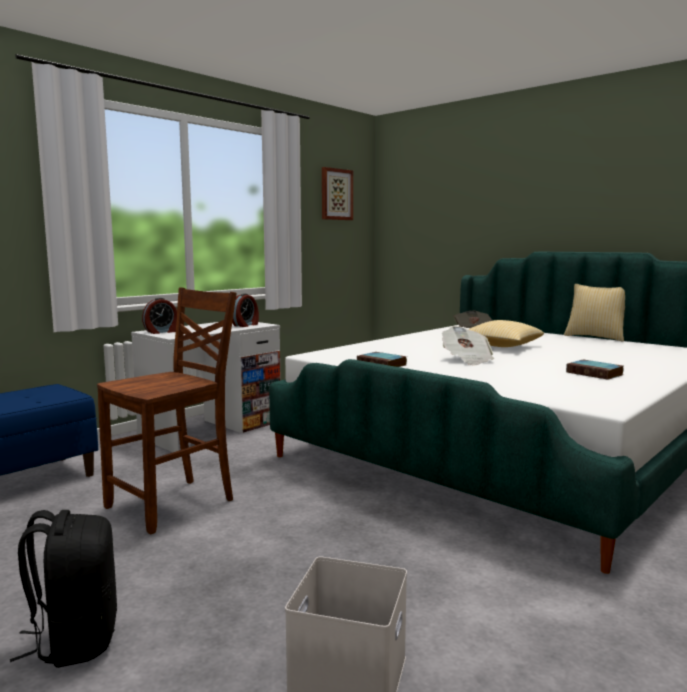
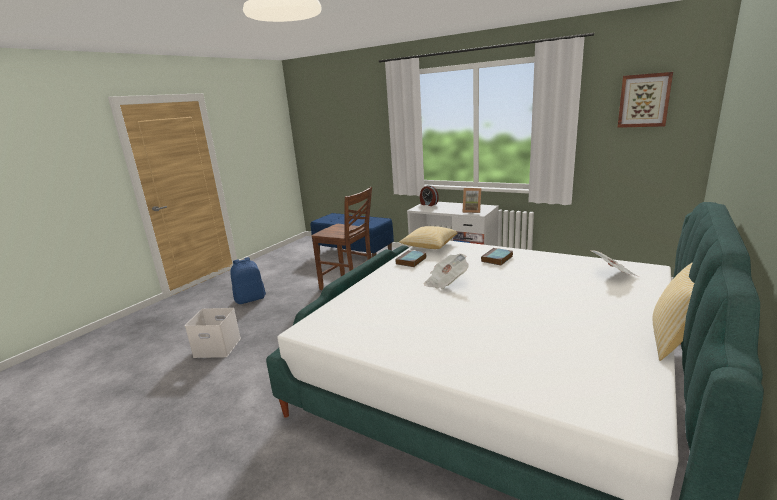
camera: 80 degrees right, 10 degrees up
(75, 640) = (250, 299): black backpack -> blue backpack
(246, 325) = (472, 211): alarm clock -> picture frame
(501, 346) = (527, 291): pillow -> pillow (429, 246)
(596, 373) = (418, 332): book -> book (497, 259)

